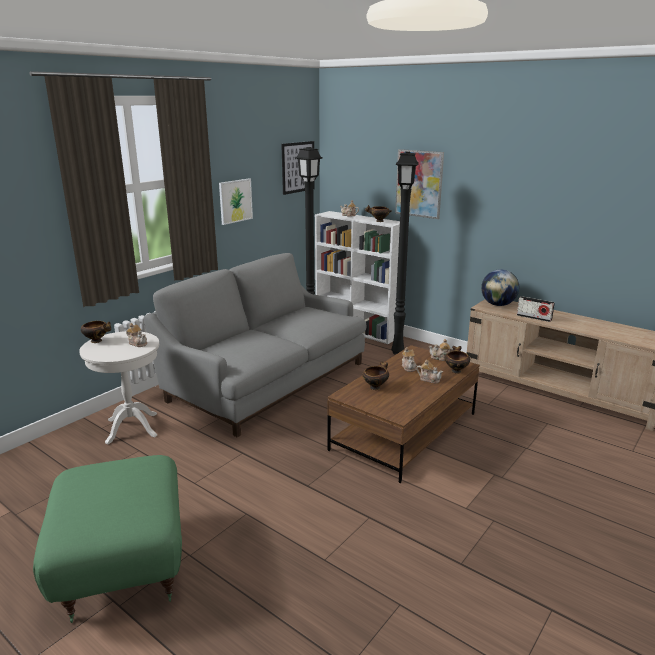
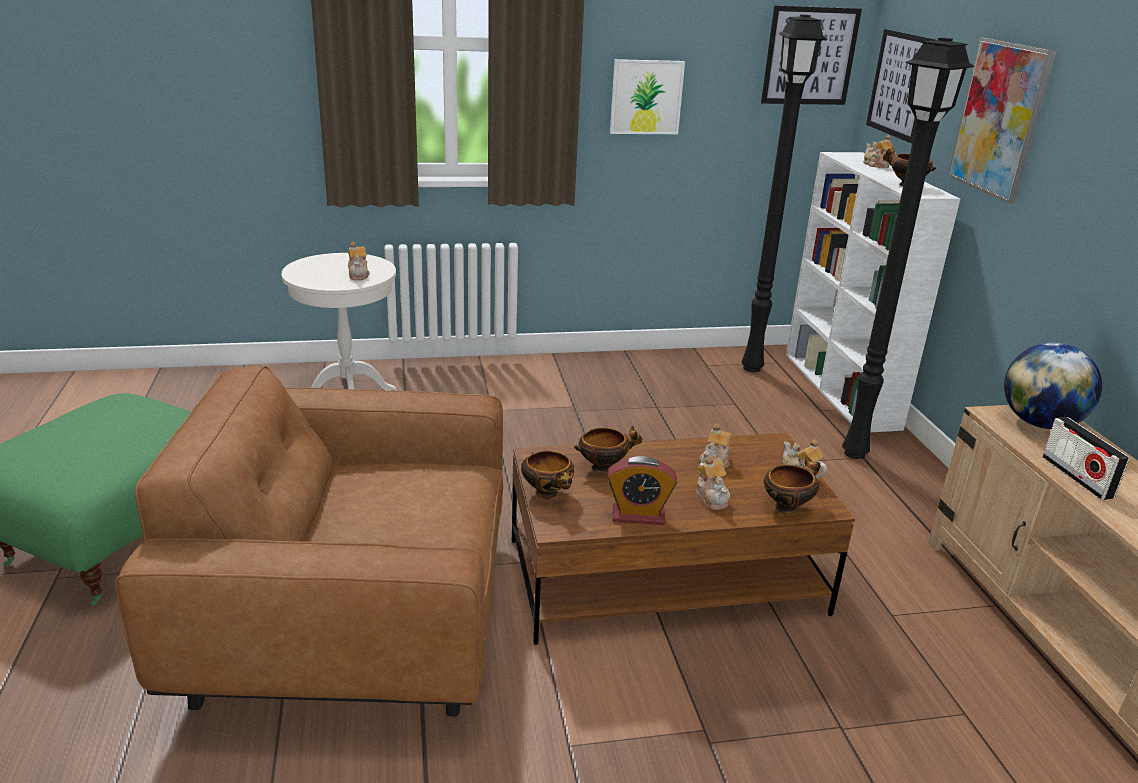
camera: 40 degrees right, 5 degrees up
(97, 341) = (328, 257): bowl -> bowl (548, 494)
(267, 380) = (585, 407): grey sofa -> none
(315, 520) = (353, 619): none -> brown armchair
(346, 175) = (900, 85): none -> picture
(418, 398) = (638, 515): none -> alarm clock

